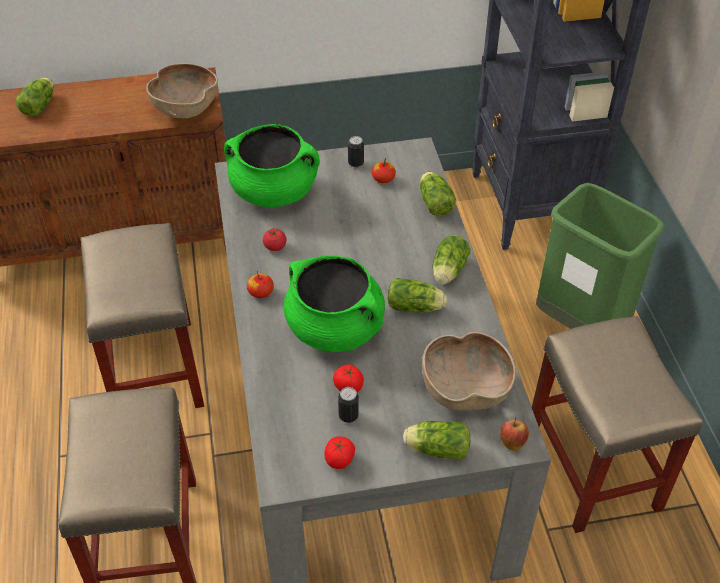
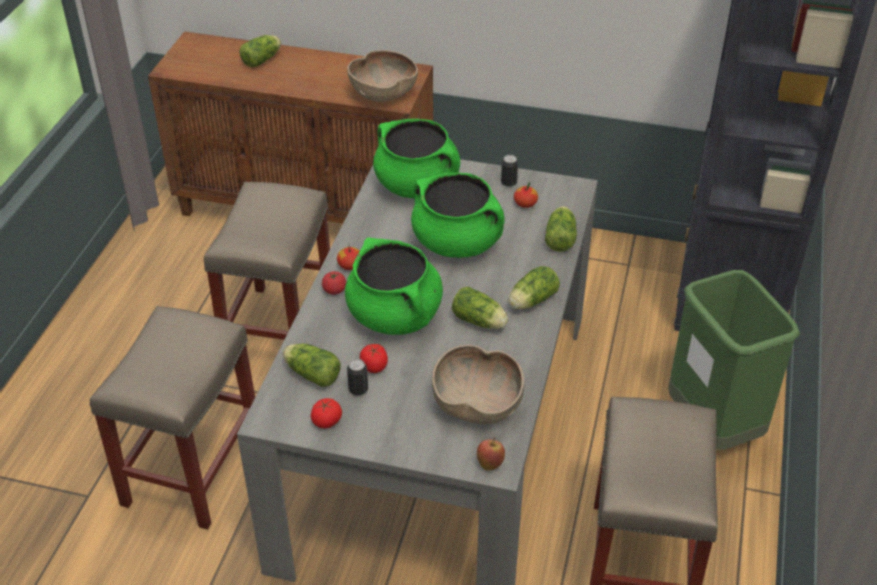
camera: 25 degrees right, 5 degrees down
(275, 246) = (387, 232): tomato -> tomato (334, 290)
(347, 236) = (458, 243): none -> green cooking pot
(435, 448) = (416, 443): lettuce -> lettuce (311, 373)

